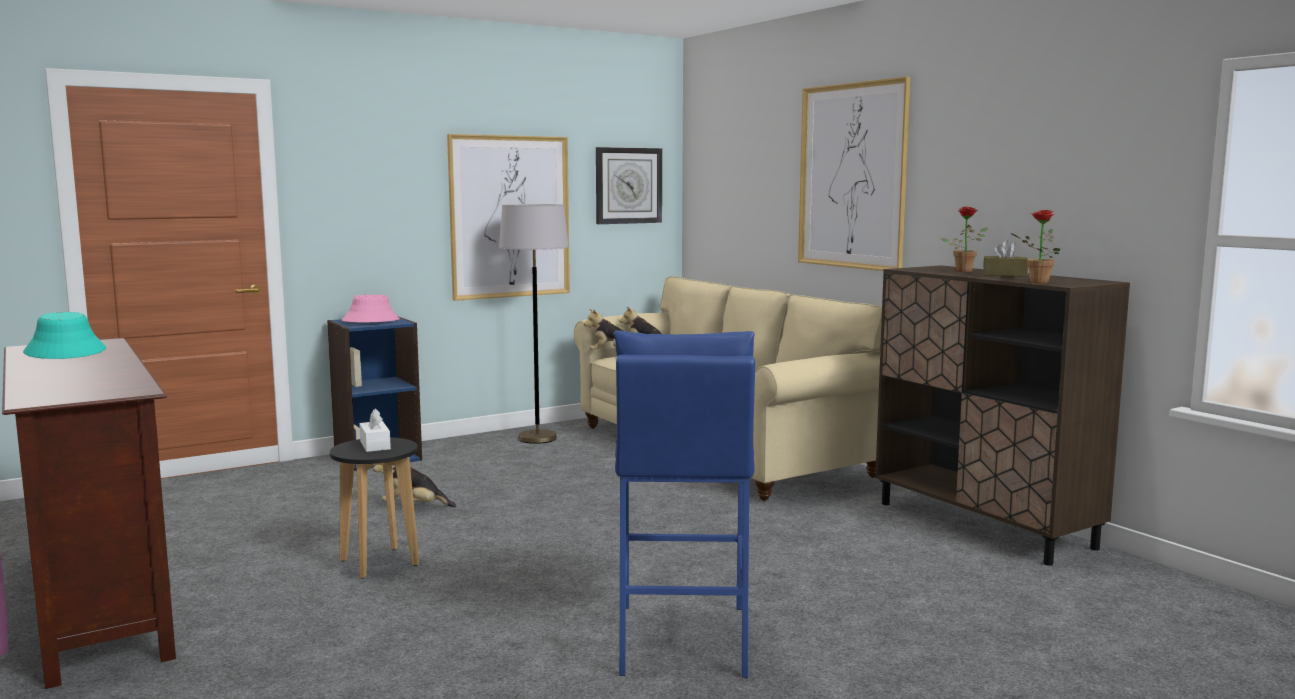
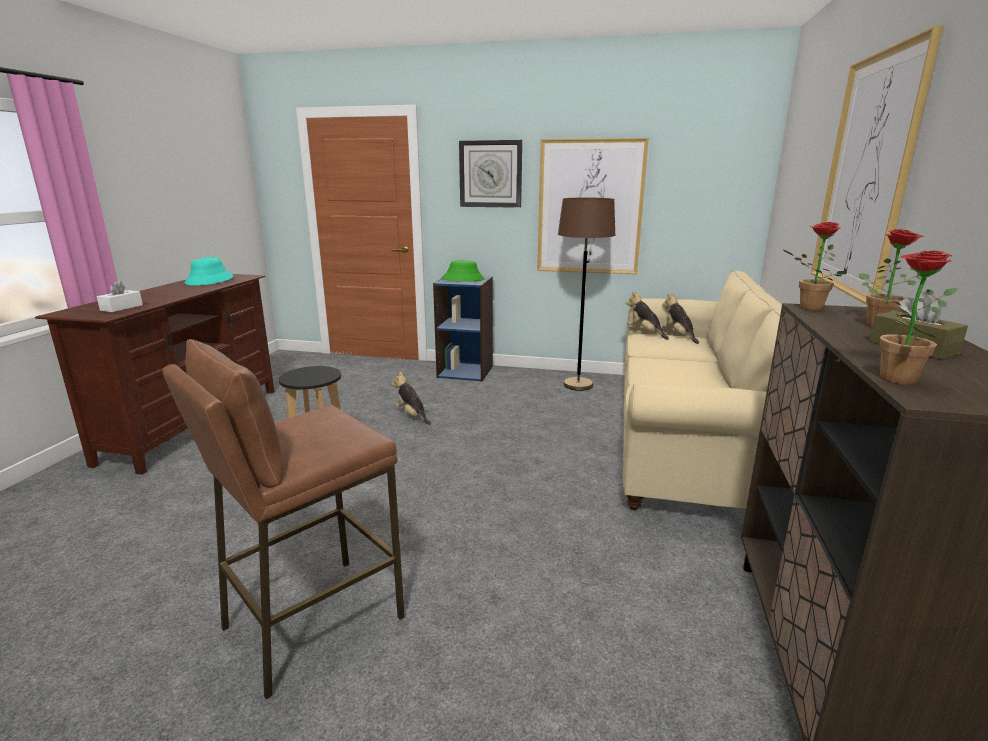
camera: 45 degrees right, 10 degrees up
(370, 321) = (463, 279): pink hat -> green hat
(375, 445) = (314, 373): white tissue box -> white tissue box (121, 308)
(537, 438) = (578, 385): grey floor lamp -> brown floor lamp
(628, 185) = (710, 182): wall clock -> wall clock (490, 174)
(681, 639) = (312, 621): blue stool -> brown stool
(904, 269) = (806, 308): none -> potted plant

